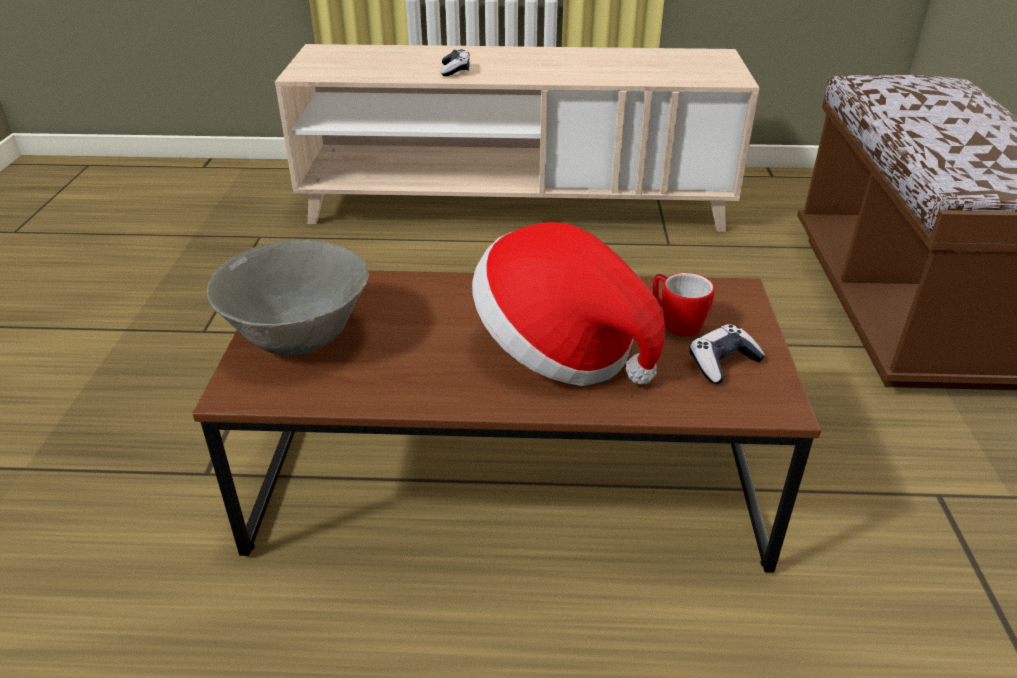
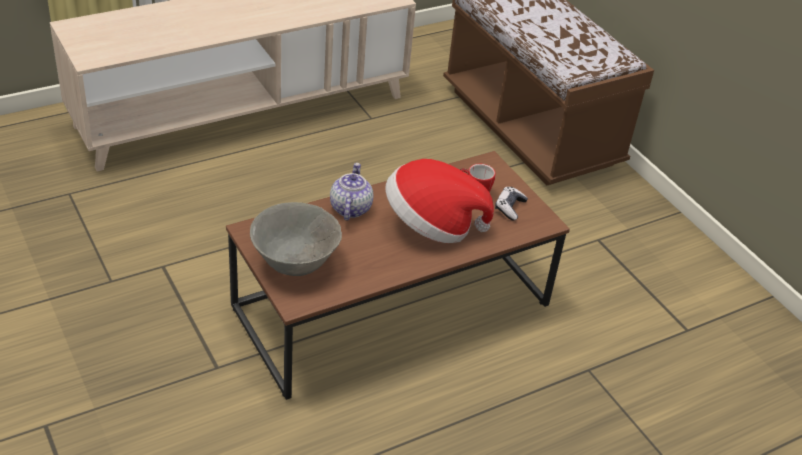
camera: 35 degrees left, 5 degrees up
(455, 70) = (203, 29): game controller -> none
(456, 293) = (350, 208): none -> teapot

